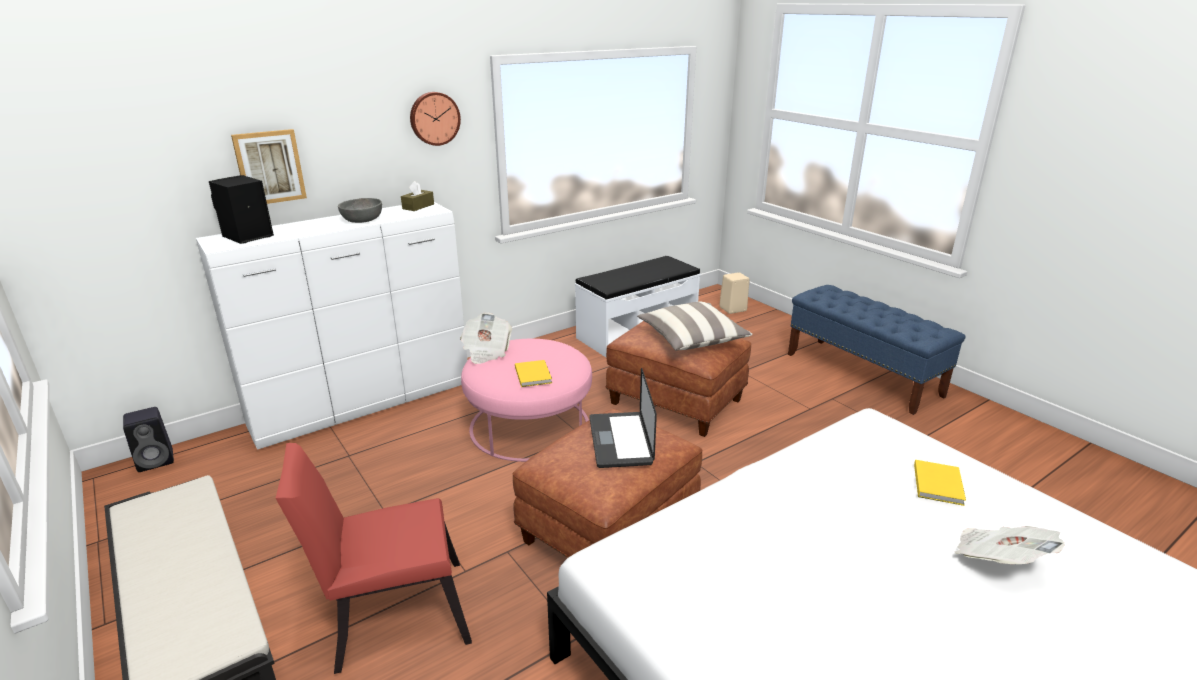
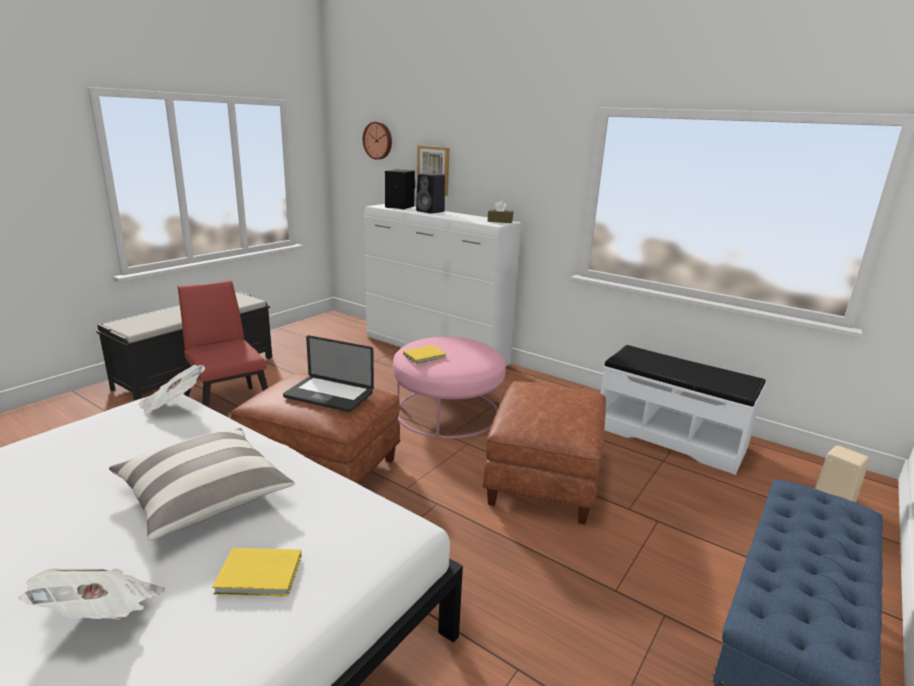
camera: 70 degrees right, 5 degrees down
(157, 460) = (349, 320): black speaker -> black speaker (431, 211)
(362, 220) = (453, 216): grey bowl -> none
(434, 118) = (541, 156): wall clock -> wall clock (378, 140)
(486, 351) = (452, 336): newspaper -> newspaper (173, 404)
(620, 441) = (328, 395): laptop -> laptop turned 135 degrees counterclockwise
(692, 339) = (548, 411): pillow -> pillow (204, 497)

